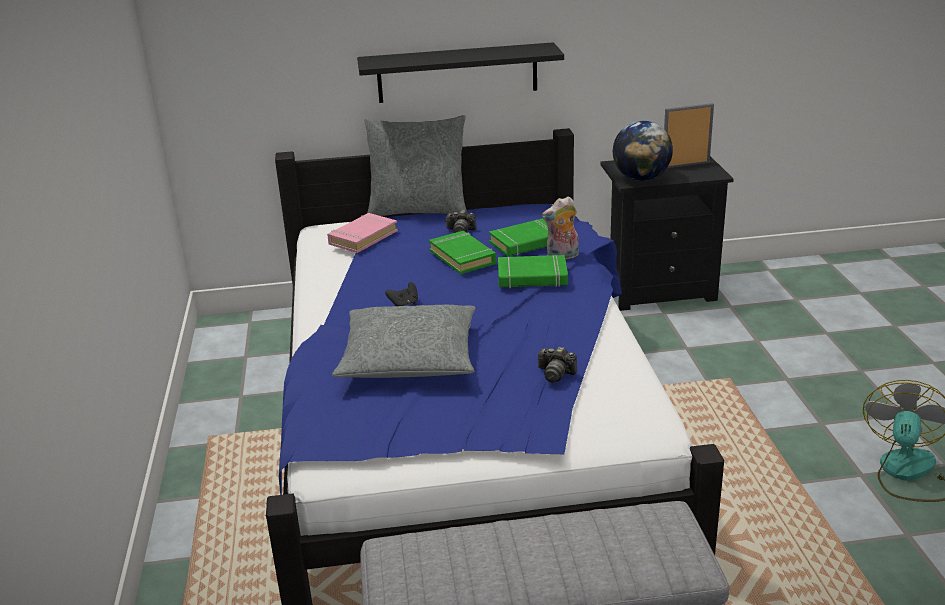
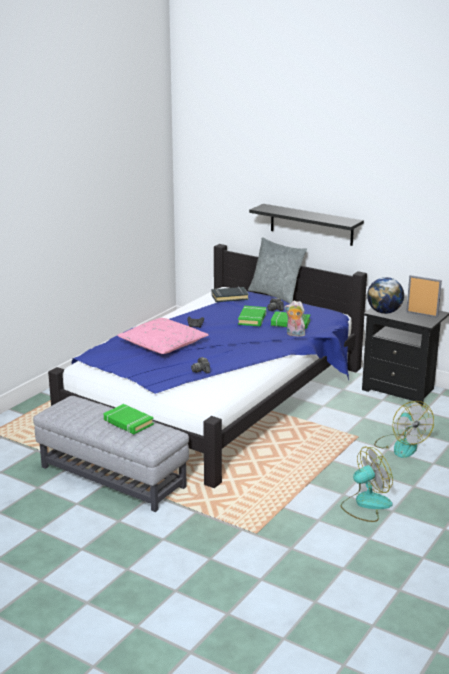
camera: 40 degrees right, 5 degrees down
(362, 237) = (229, 297): pink book -> black book
(409, 358) = (163, 344): grey pillow -> pink pillow
(532, 277) = (263, 336): green book -> green book (128, 422)
(791, 365) = (401, 445): none -> fan

